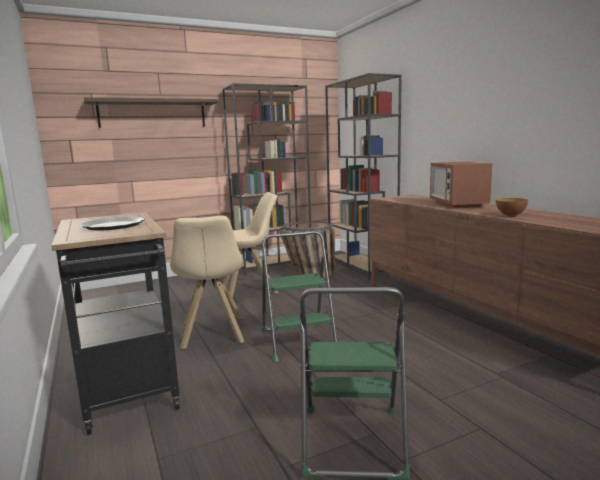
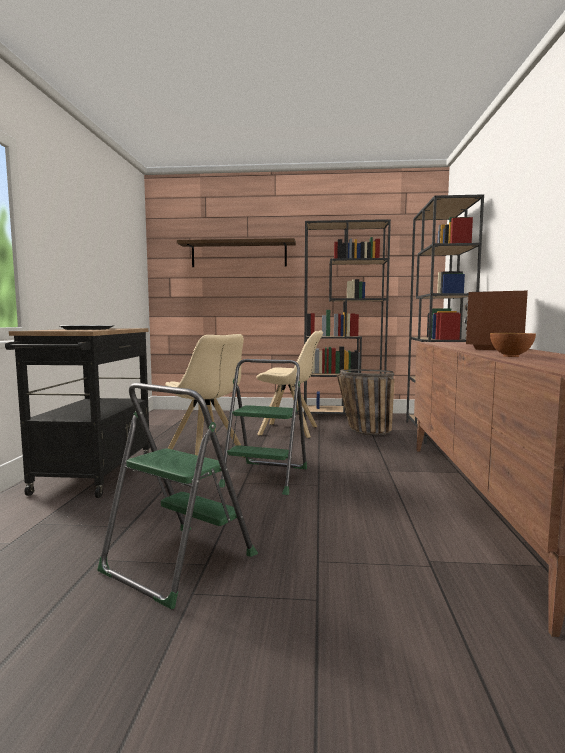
camera: 30 degrees right, 5 degrees down
(213, 333) = (206, 455): beige chair -> beige chair turned 60 degrees counterclockwise

